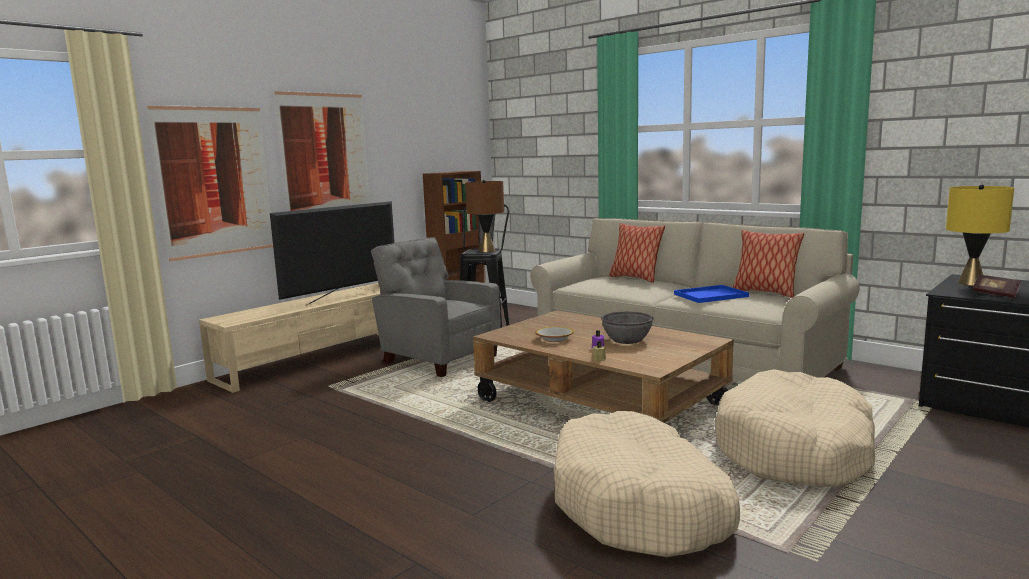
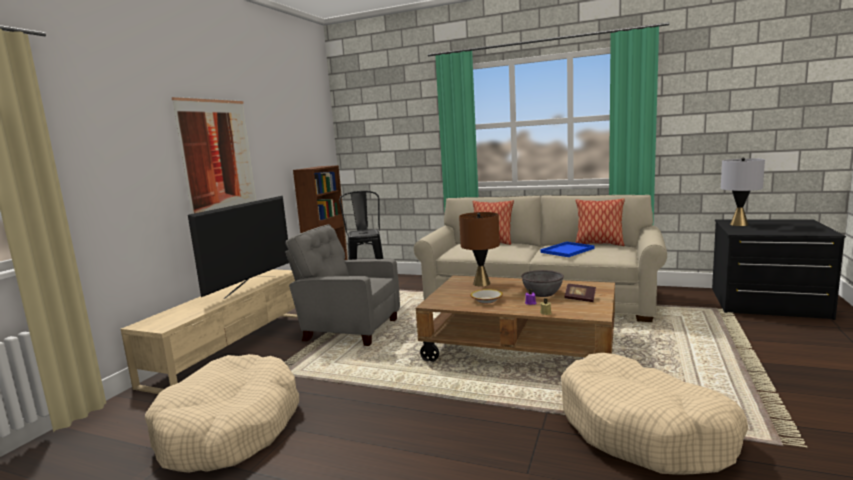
camera: 20 degrees left, 0 degrees up
(215, 181) = (124, 187): picture -> none
(487, 251) = (368, 232): brown table lamp -> brown table lamp (481, 283)
(794, 450) = (691, 360): beige dog bed -> beige dog bed (229, 429)
(971, 283) = (739, 224): yellow table lamp -> grey table lamp
(995, 294) = (767, 230): book -> book (580, 299)

